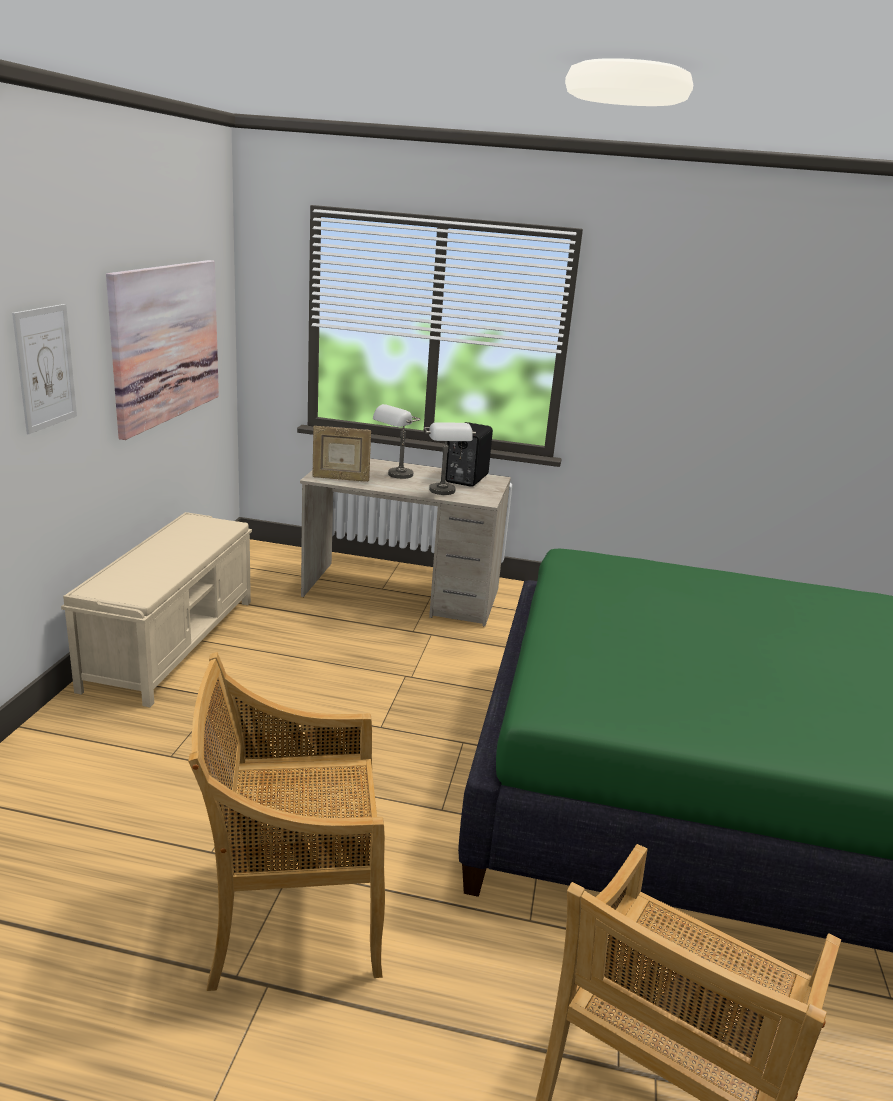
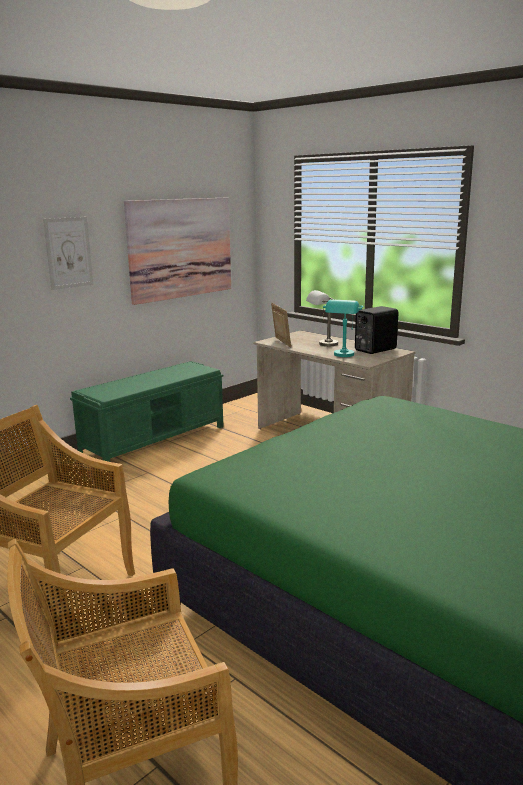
camera: 35 degrees right, 5 degrees down
(172, 642) = (155, 440): beige bench -> green bench
(340, 479) = (281, 343): picture frame -> picture frame turned 150 degrees counterclockwise
(445, 493) = (343, 356): grey table lamp -> turquoise table lamp

